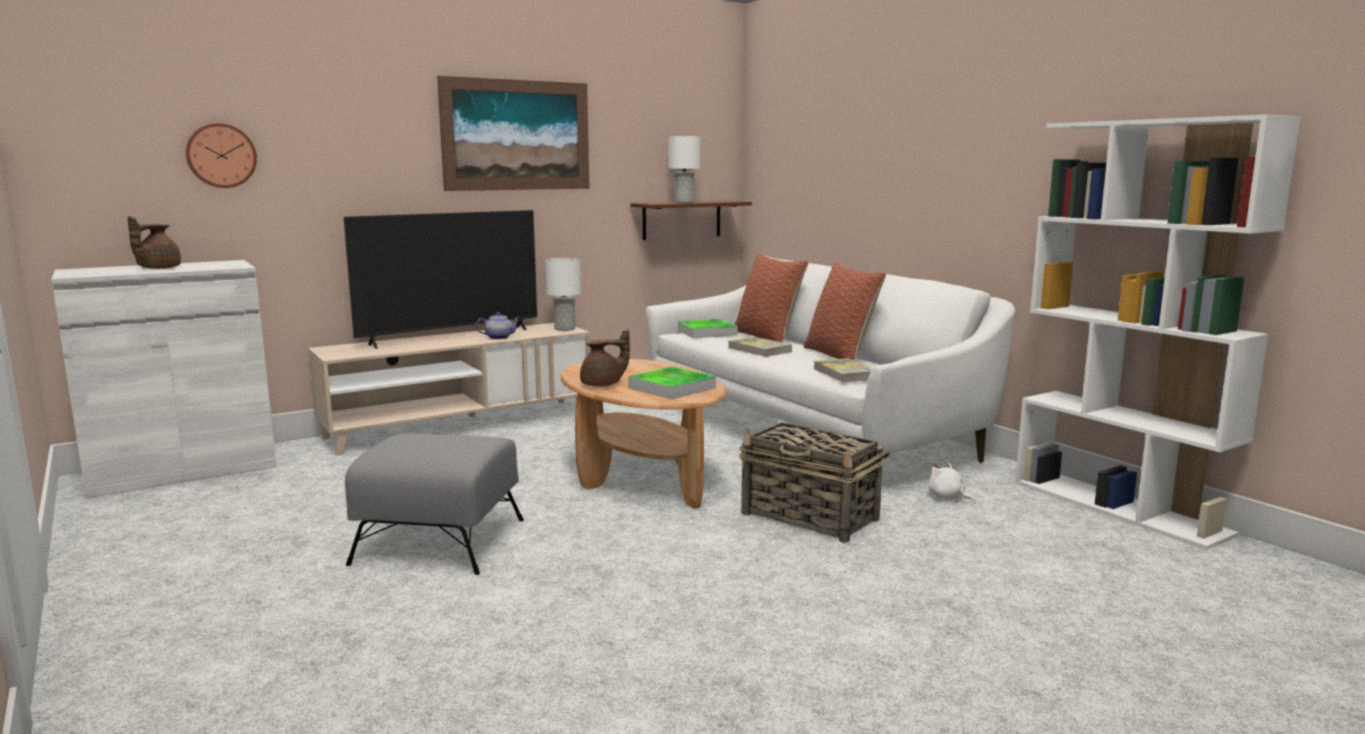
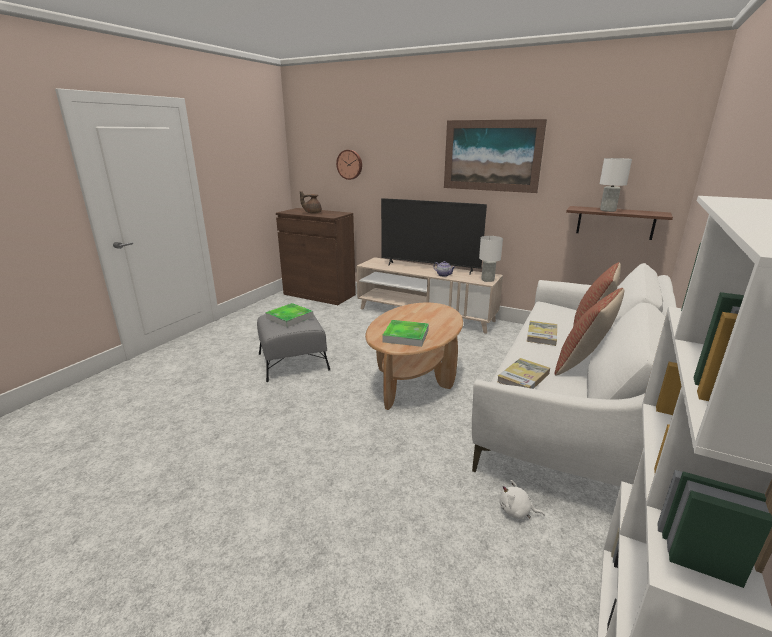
camera: 60 degrees right, 10 degrees up
(182, 470) = (319, 294): white cabinet -> brown cabinet
(603, 385) = (390, 319): brown teapot -> none
(707, 332) = (560, 310): tray -> tray (289, 317)
(810, 517) = (413, 453): basket -> none
(948, 498) = (517, 511): white plush toy -> white plush toy turned 90 degrees counterclockwise

